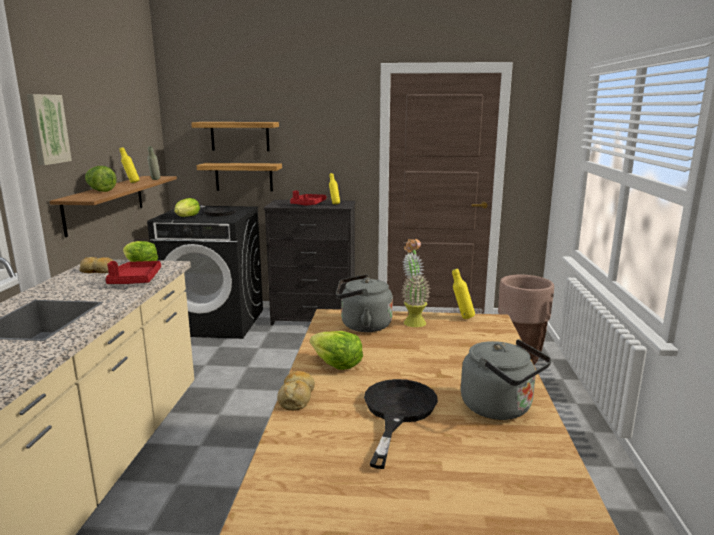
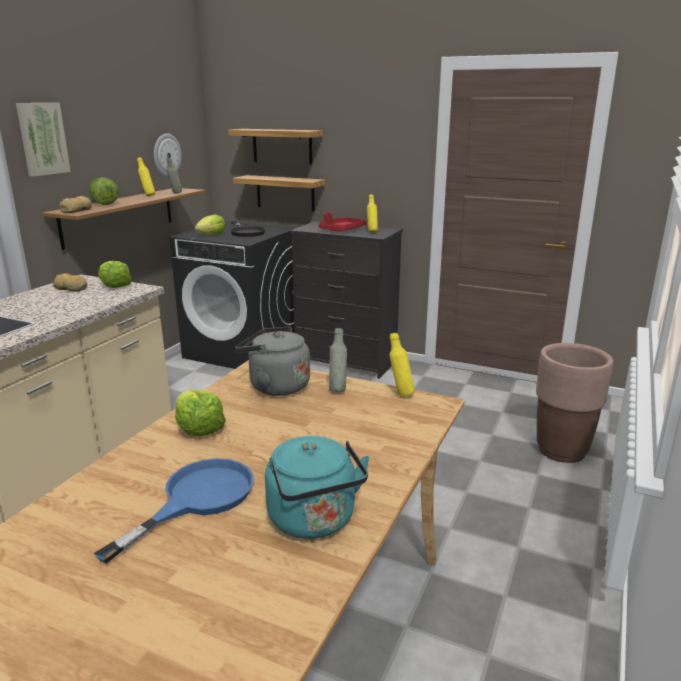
camera: 20 degrees right, 5 degrees up
(135, 280) = (89, 303): red tray -> none
(136, 146) = (166, 155): none -> wall clock
(297, 397) = (119, 458): bread -> bread (77, 210)
(397, 412) = (197, 499): black frying pan -> blue frying pan
(412, 320) = (338, 389): potted plant -> grey bottle
(500, 408) = (314, 521): grey kettle -> turquoise kettle

